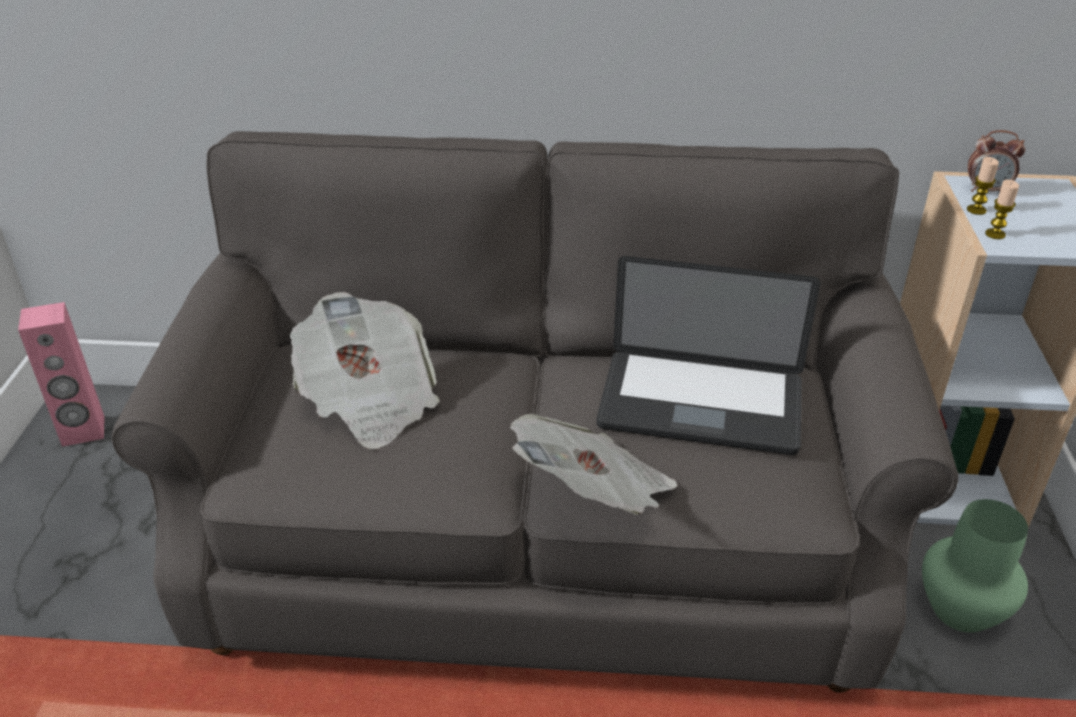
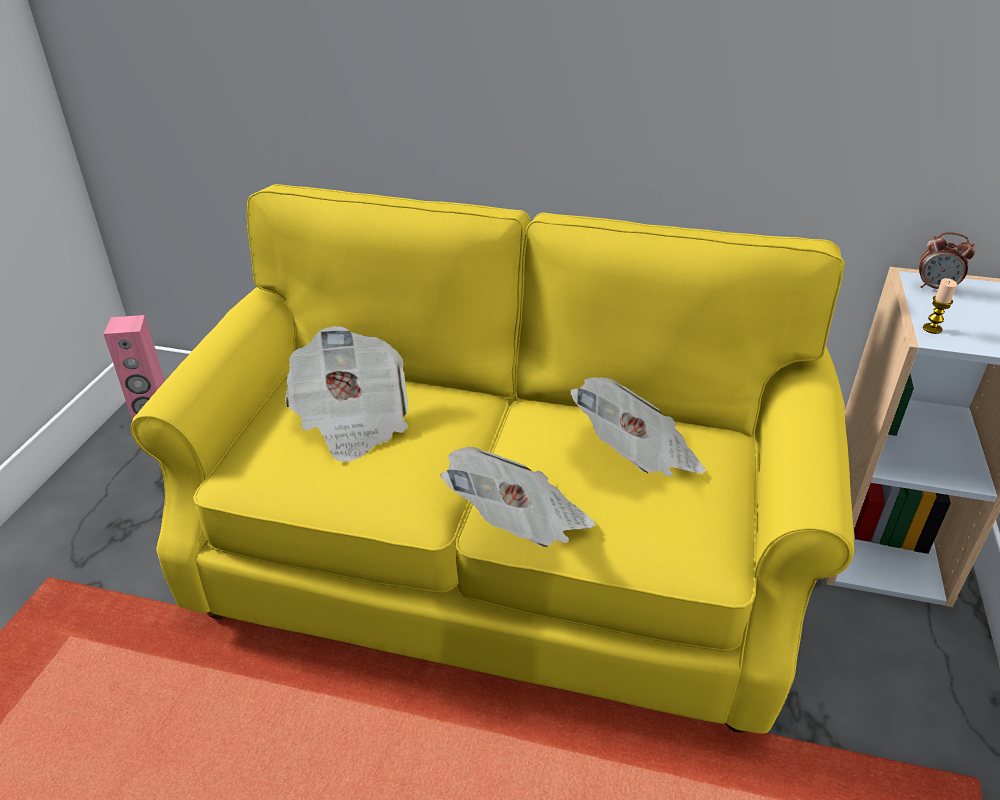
camera: 10 degrees right, 0 degrees up
(538, 532) = (500, 551): grey sofa -> yellow sofa
(700, 404) = (636, 456): laptop -> newspaper
(962, 609) = (871, 673): green vase -> none
(976, 210) = (920, 305): candle -> none

